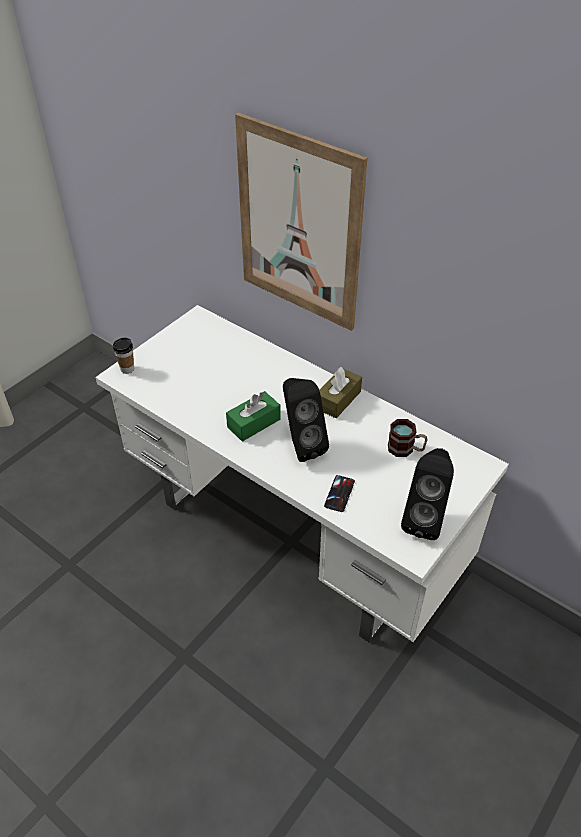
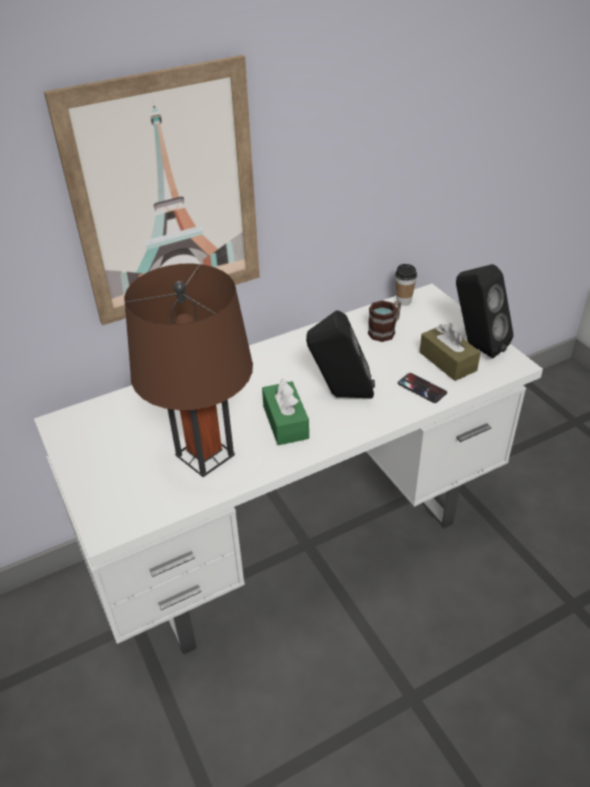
camera: 65 degrees left, 5 degrees down
(127, 369) = (102, 517): cup -> cup (403, 301)
(200, 393) = (204, 455): none -> brown table lamp
(338, 400) = (291, 352): brown tissue box -> brown tissue box (447, 361)

